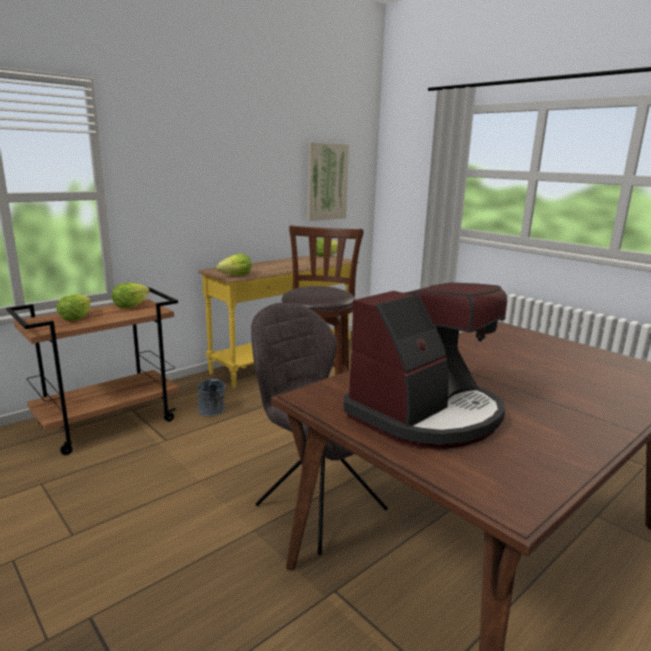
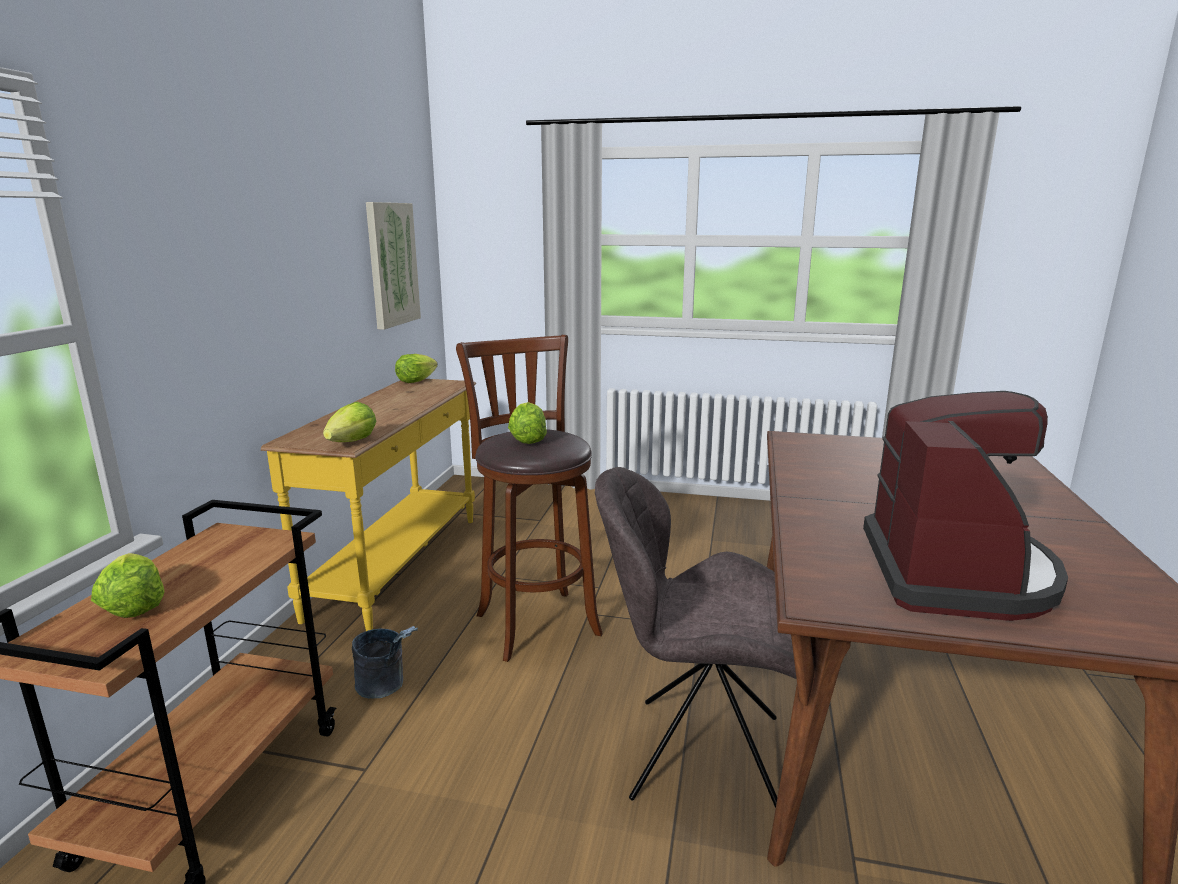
camera: 35 degrees left, 0 degrees up
(130, 306) = (210, 546): lettuce -> lettuce (528, 439)

